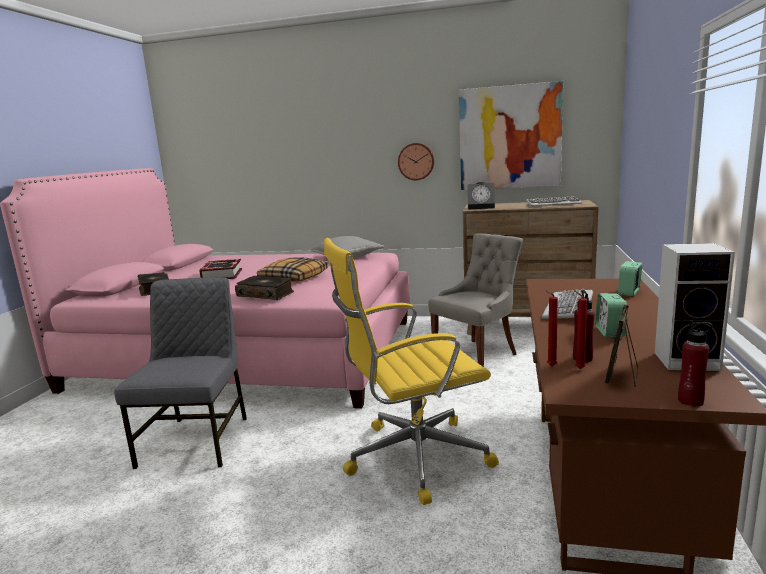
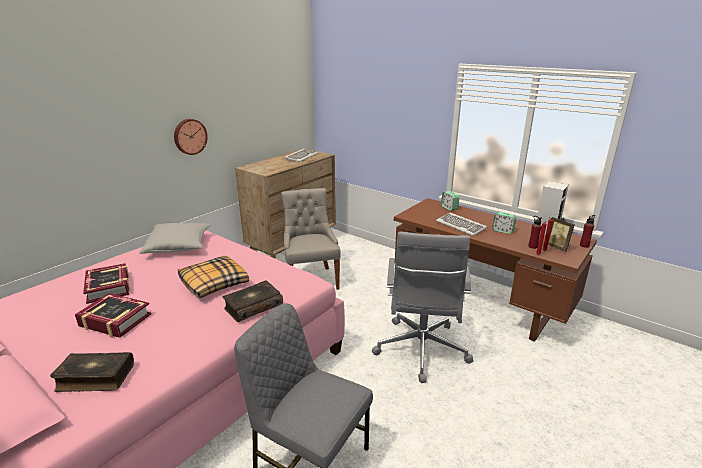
camera: 65 degrees left, 10 degrees up
(264, 263) = (109, 287): none -> book
(413, 457) = (421, 351): yellow office chair -> grey office chair
(482, 207) = (265, 169): alarm clock -> none
(509, 137) = (256, 108): picture -> none

